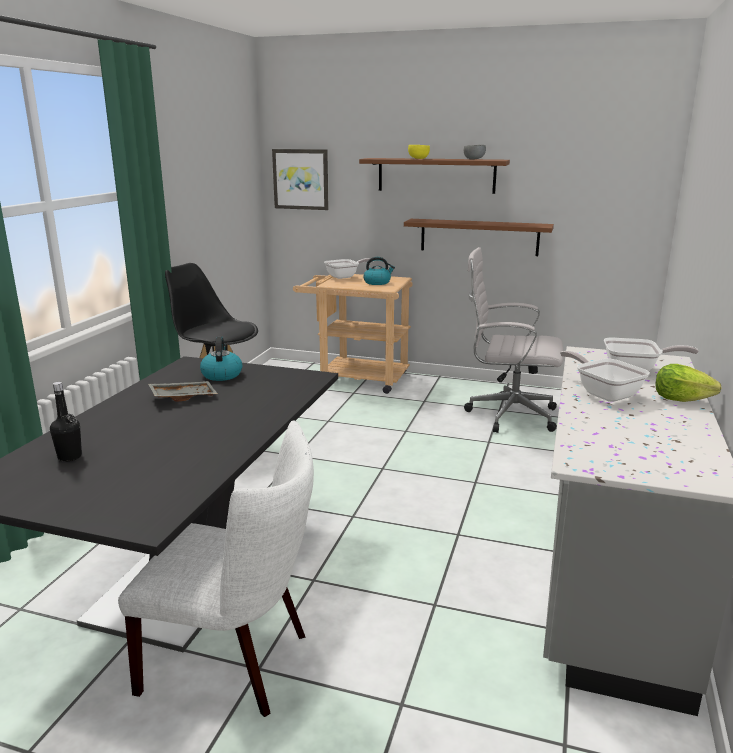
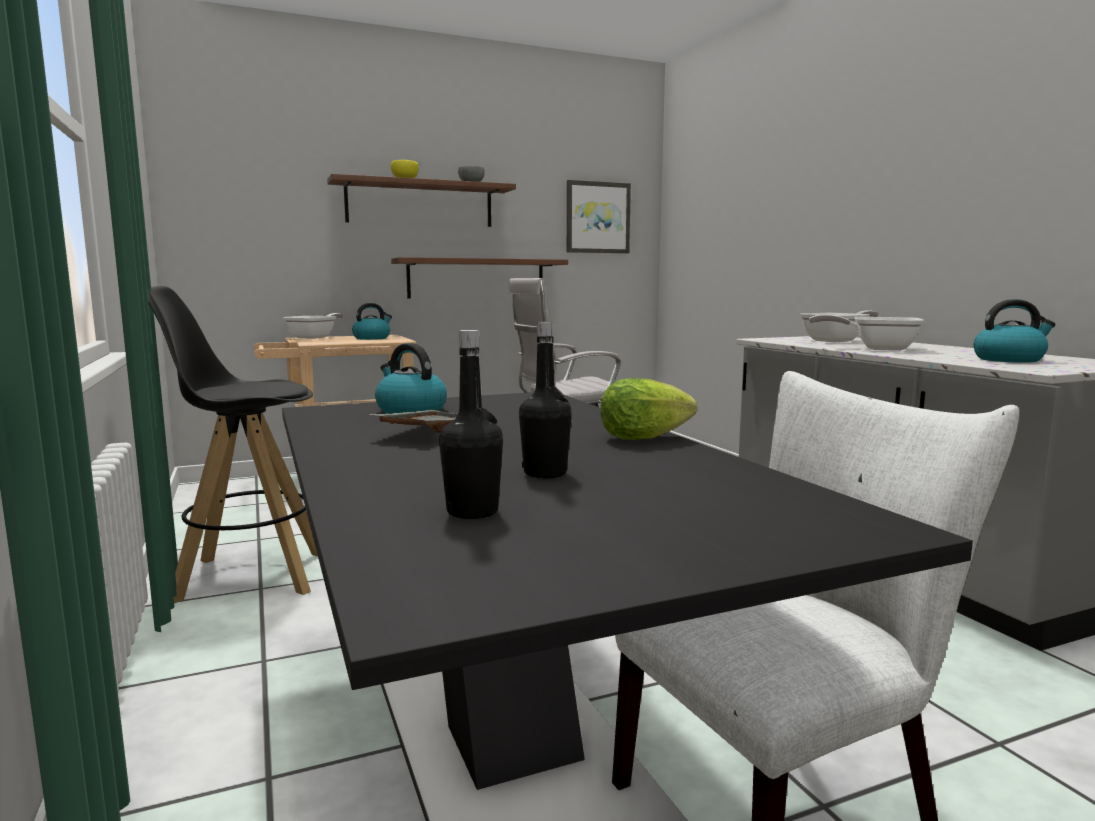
camera: 40 degrees left, 10 degrees down
(144, 444) = (545, 473): none -> black bottle
(301, 179) = (222, 205): picture -> picture (597, 217)
(633, 442) = (1009, 359): none -> kettle
(680, 399) = (927, 345): lettuce -> lettuce (642, 438)

